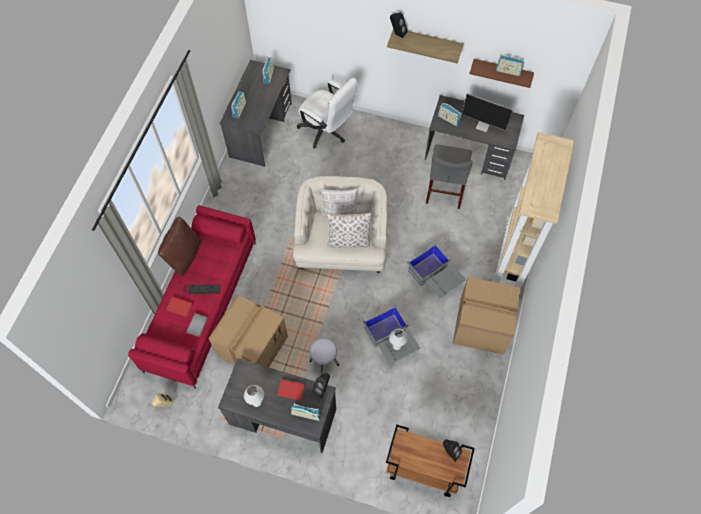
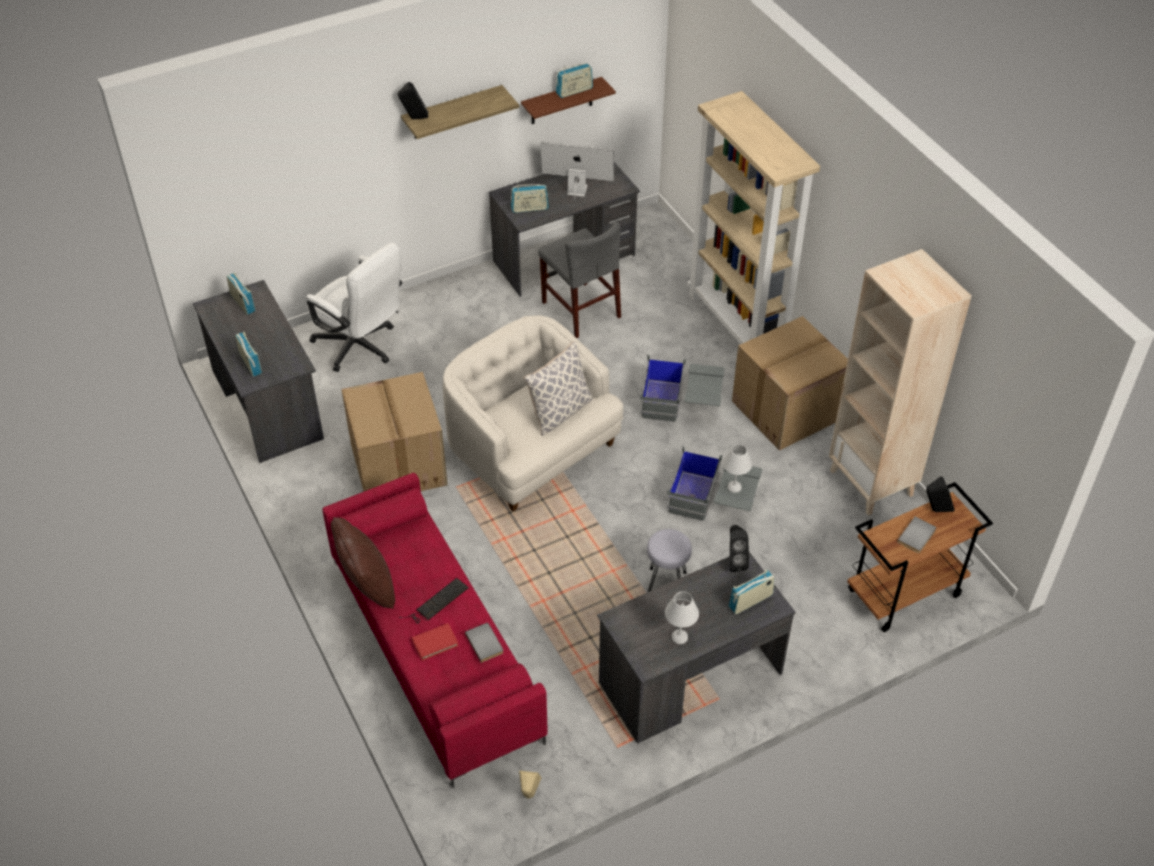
camera: 45 degrees left, 15 degrees down
(252, 345) = (557, 637): cardboard box -> cardboard box (397, 463)
(291, 390) = (702, 592): red book -> none
(327, 132) = (361, 347): white office chair -> white office chair turned 45 degrees clockwise
(339, 212) = (511, 392): pillow -> none
(423, 457) = (917, 536): none -> grey book
(477, 401) = (872, 483): none -> beige bookcase
(483, 125) = (576, 190): monitor -> monitor turned 150 degrees counterclockwise

